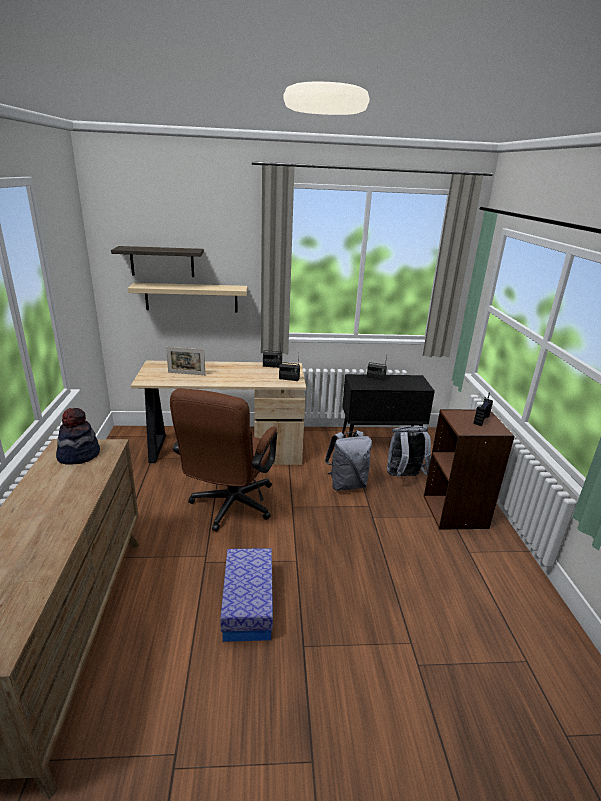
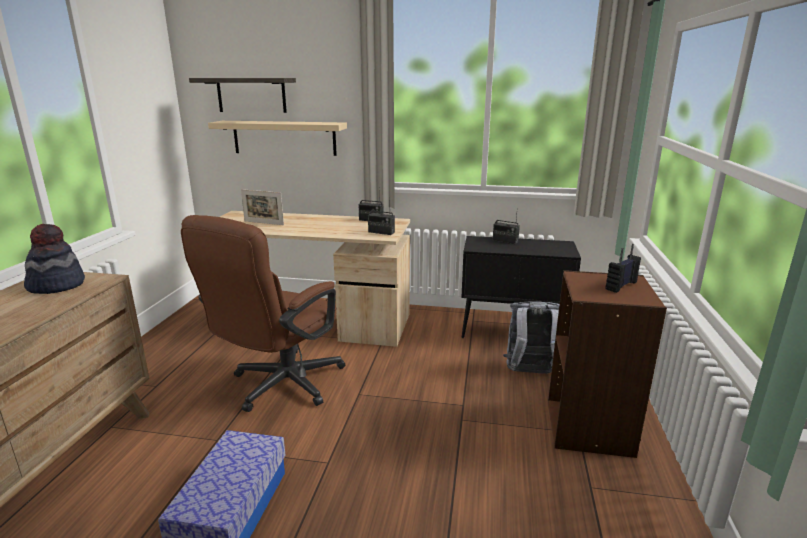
camera: 15 degrees right, 5 degrees down
(346, 484) = (444, 375): grey backpack -> none

